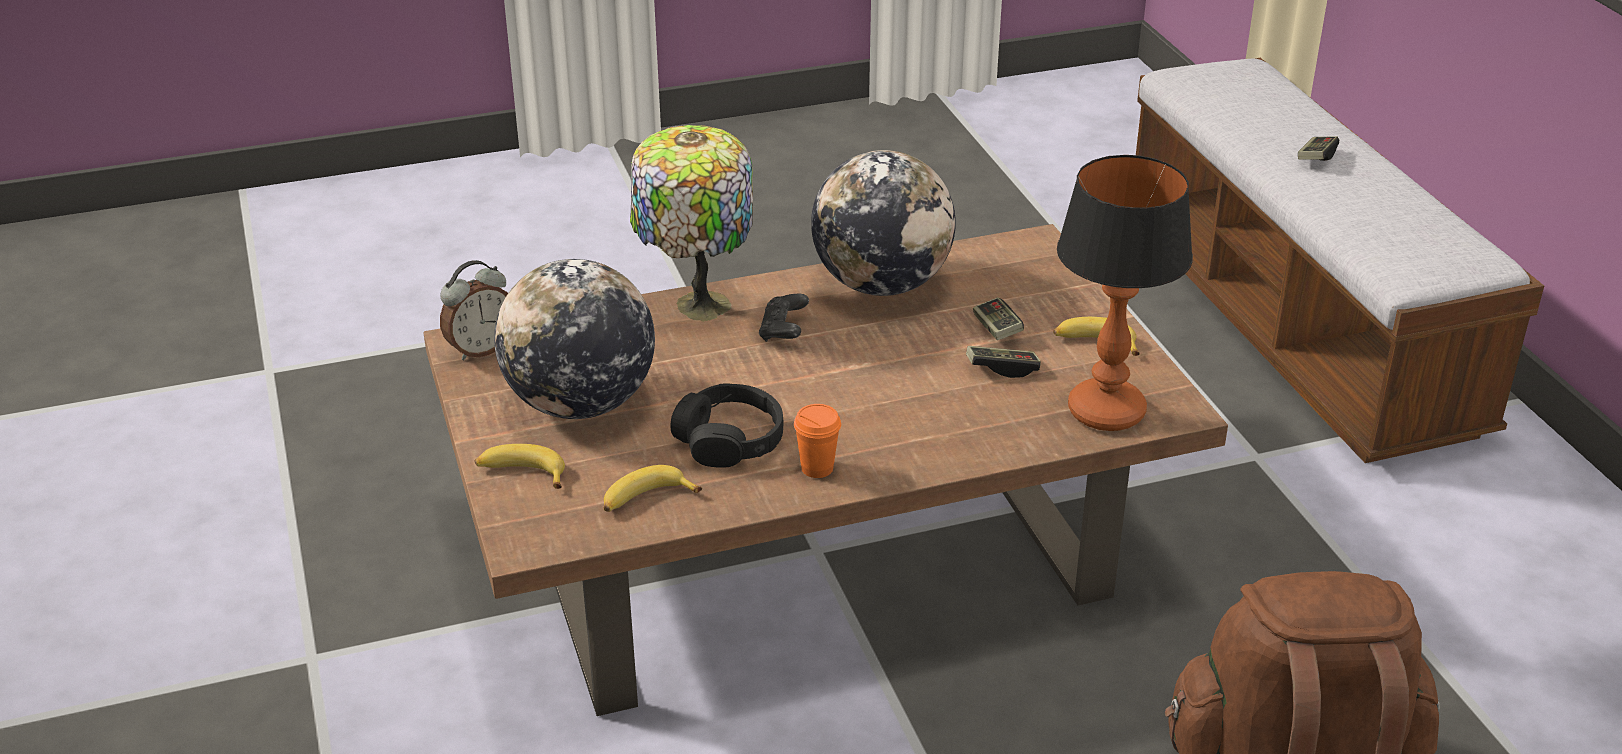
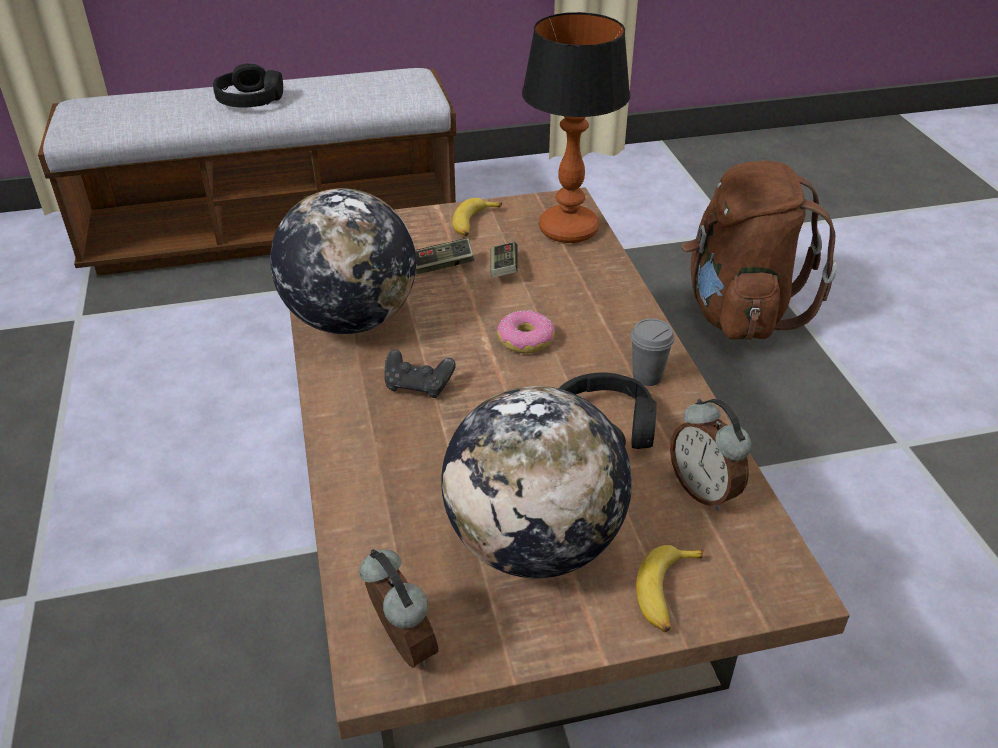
camera: 85 degrees left, 5 degrees up
(646, 499) = (704, 490): banana -> alarm clock
(698, 304) = (350, 444): table lamp -> none
(817, 468) = (647, 377): orange cup -> grey cup
(867, 389) = (525, 340): none -> donut
(1316, 158) = (250, 100): game controller -> black headphones

